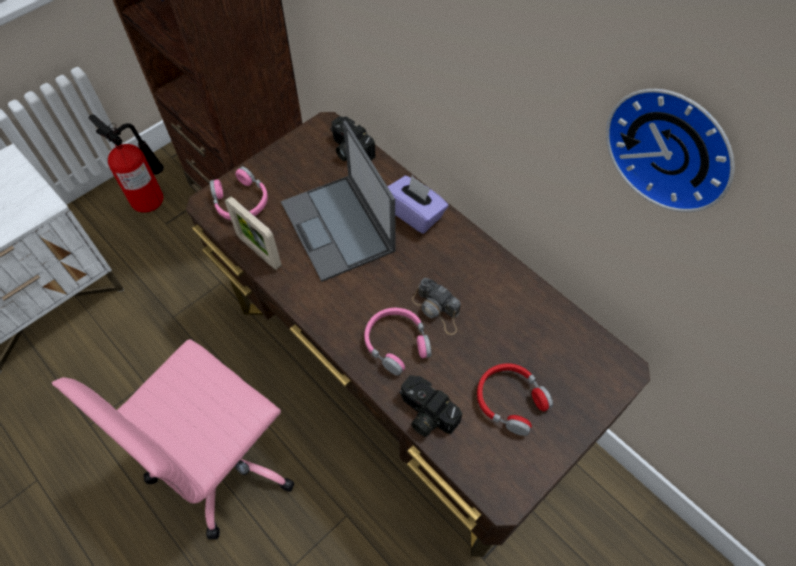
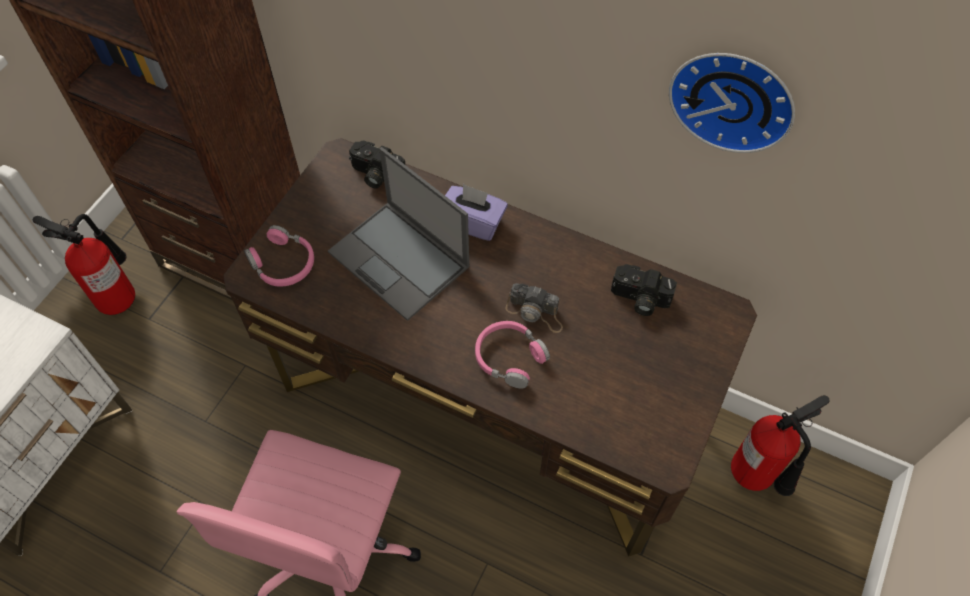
camera: 20 degrees left, 0 degrees up
(259, 251) = (328, 310): picture frame -> none
(425, 415) = (565, 416): camera -> camera (639, 299)
(510, 400) = (639, 376): red headphones -> none
(618, 527) = (757, 477): none -> fire extinguisher

